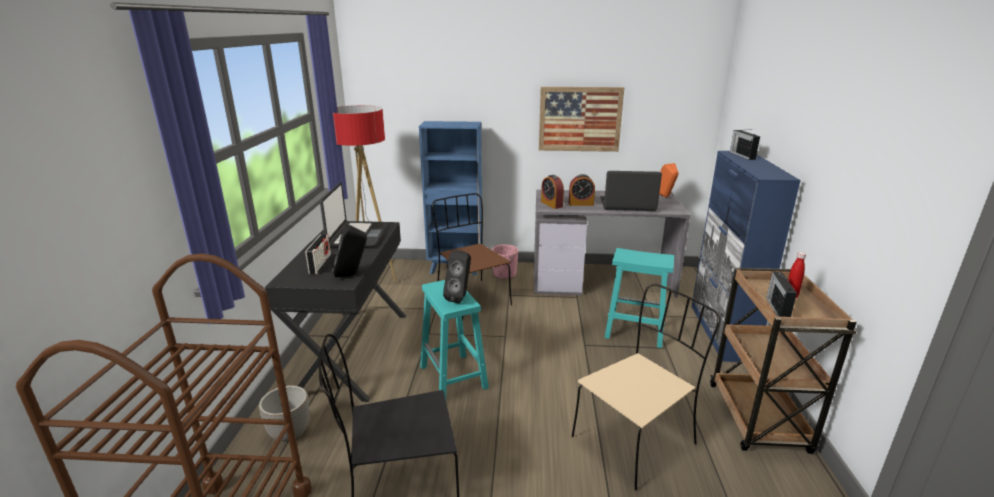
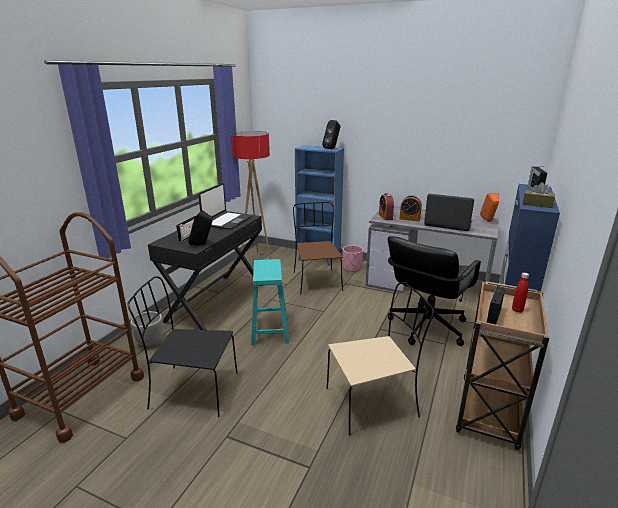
camera: 20 degrees right, 0 degrees up
(460, 297) = (272, 272): black speaker -> black speaker (332, 148)
(580, 119) = (422, 150): picture -> none
(633, 331) = (426, 326): turquoise stool -> black office chair
(768, 172) = (537, 204): none -> brown tissue box

